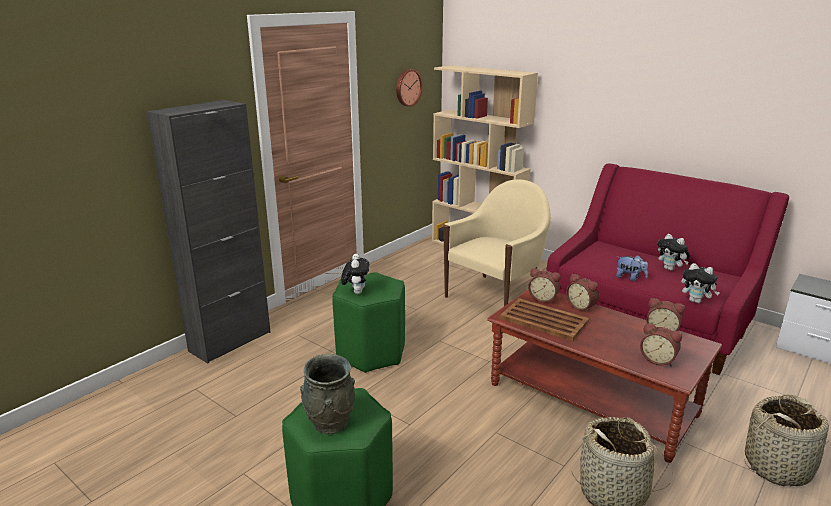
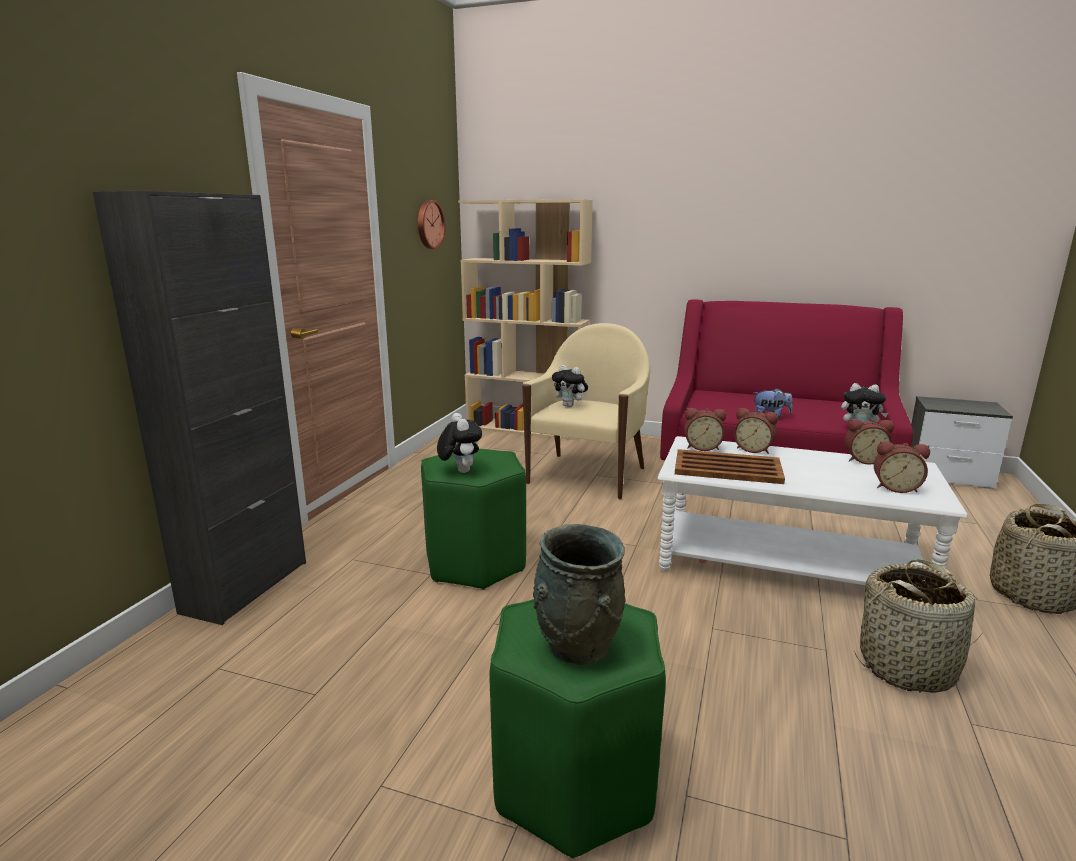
camera: 20 degrees left, 5 degrees down
(591, 400) = (788, 566): brown coffee table -> white coffee table
(670, 269) = (801, 404): plush toy -> plush toy (570, 406)

